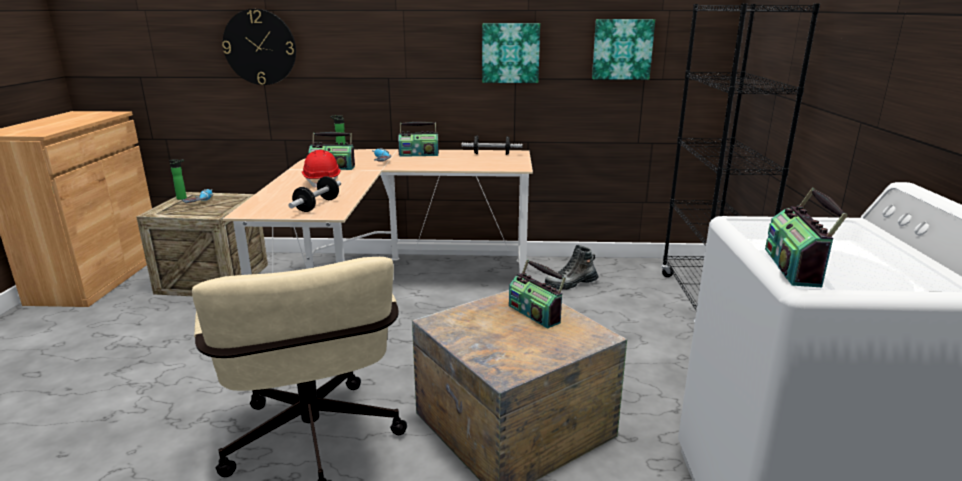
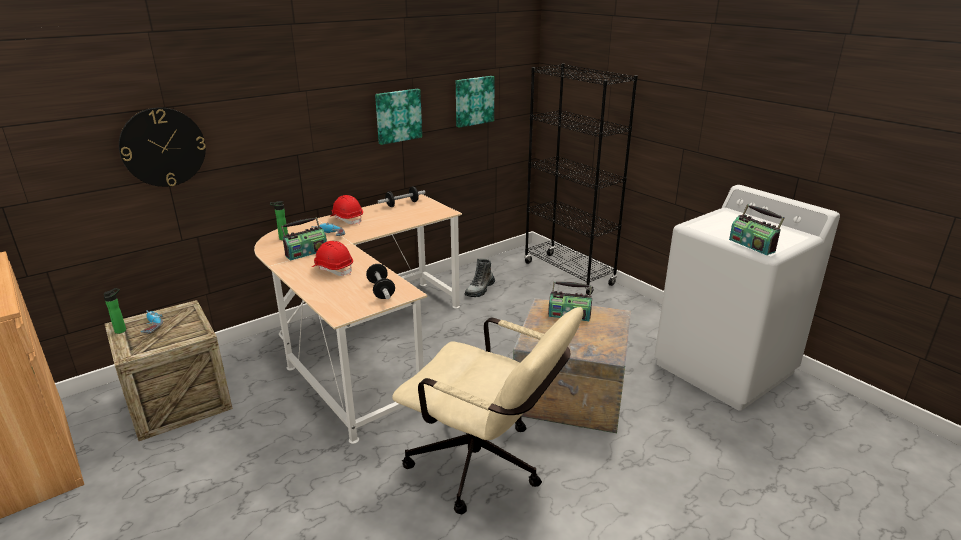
camera: 40 degrees left, 5 degrees up
(418, 154) = (347, 219): radio -> red hard hat

